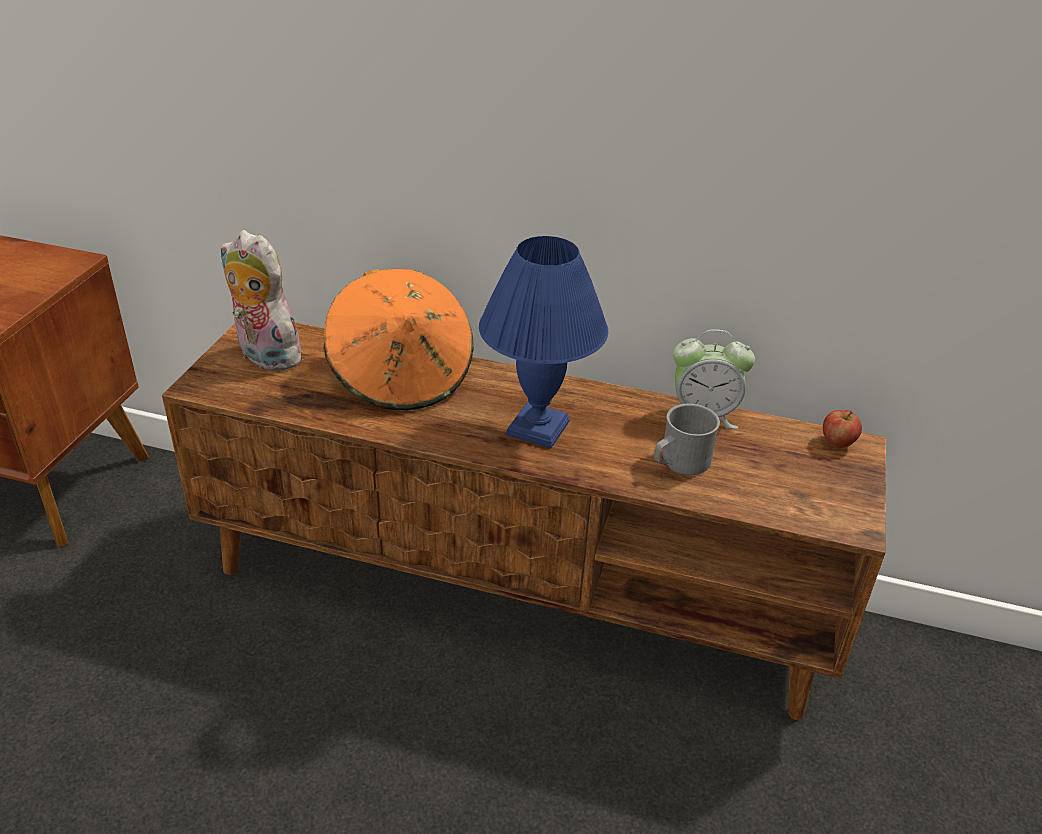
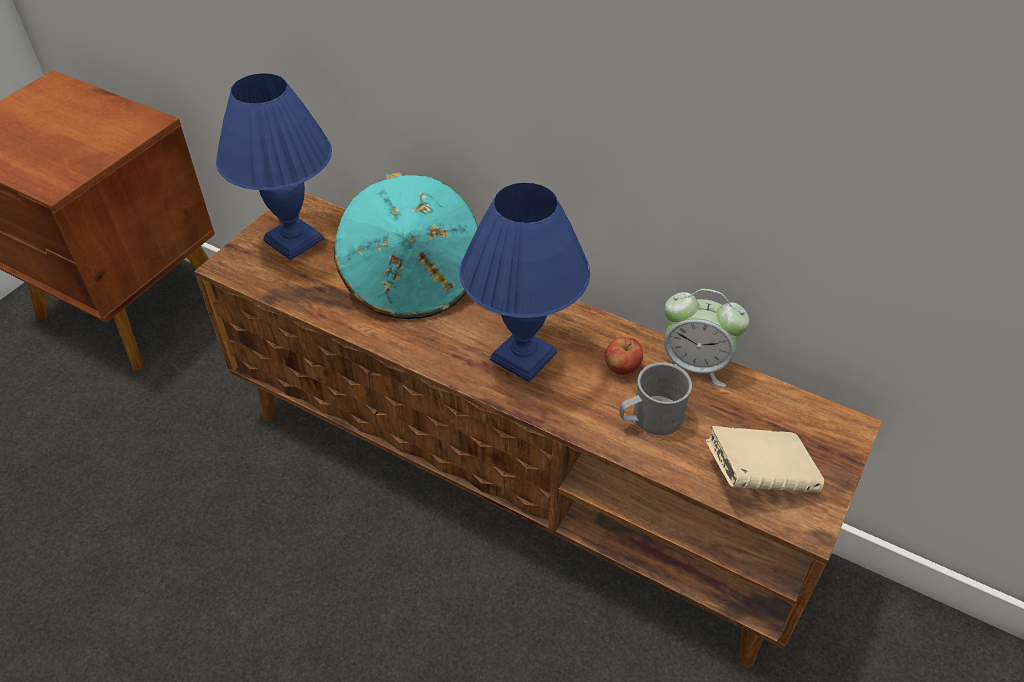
camera: 15 degrees right, 10 degrees up
(264, 356) = (295, 240): plush toy -> blue table lamp
(401, 377) = (413, 280): orange hat -> turquoise hat
(796, 495) = (758, 476): none -> beige book
(837, 442) = (825, 419): apple -> apple (622, 368)

